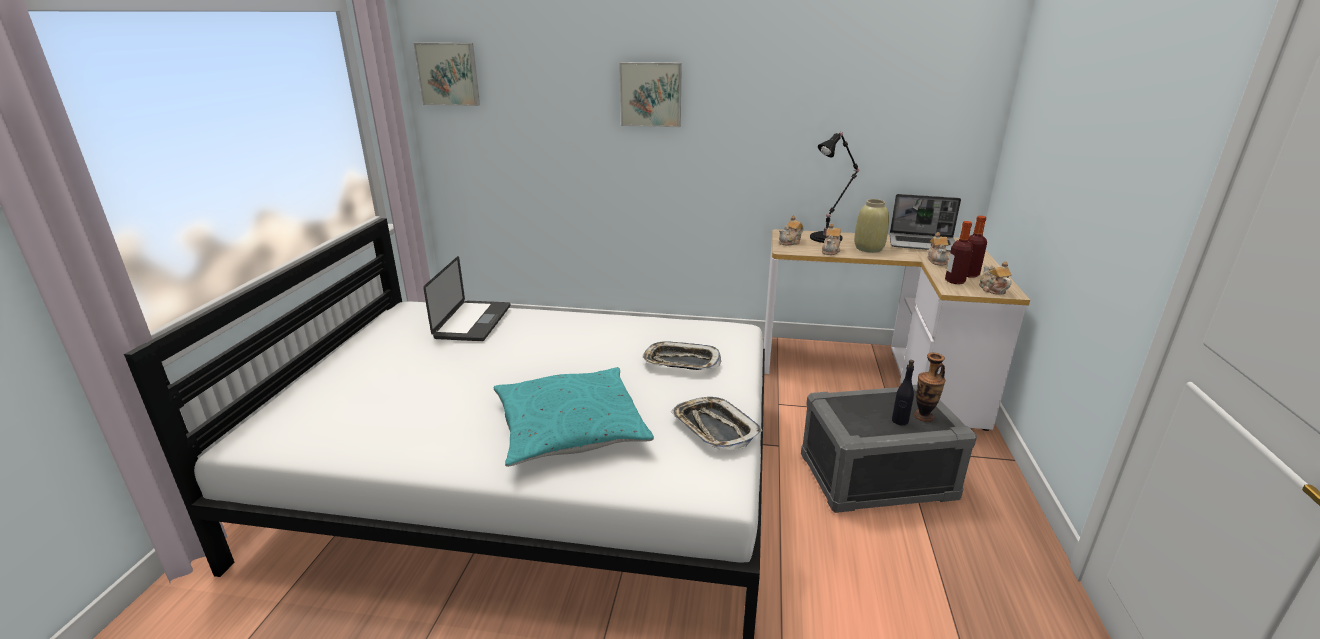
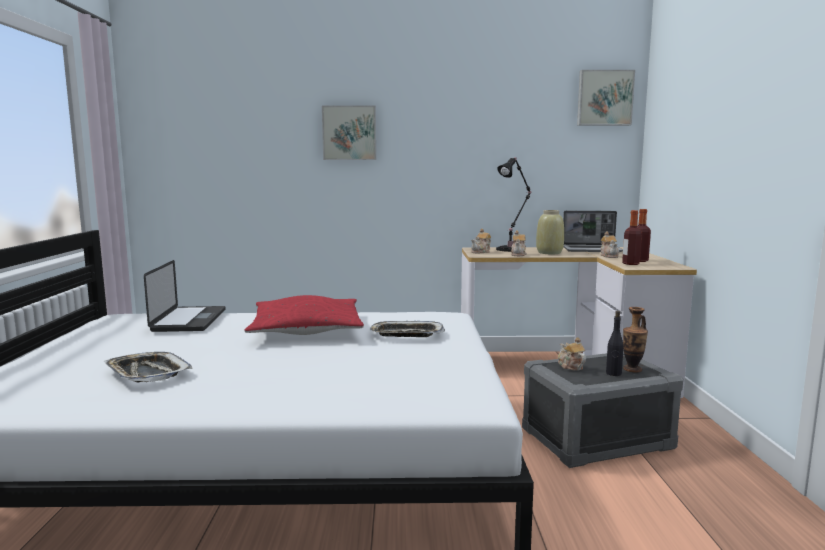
camera: 10 degrees left, 15 degrees down
(449, 74) = (161, 118): picture -> picture (604, 98)
(570, 429) = (312, 379): turquoise pillow -> none
(582, 346) = (306, 330): none -> red pillow
(714, 428) = (456, 370): tray -> tray (147, 373)
(992, 289) = (663, 266): teapot -> teapot (570, 366)

